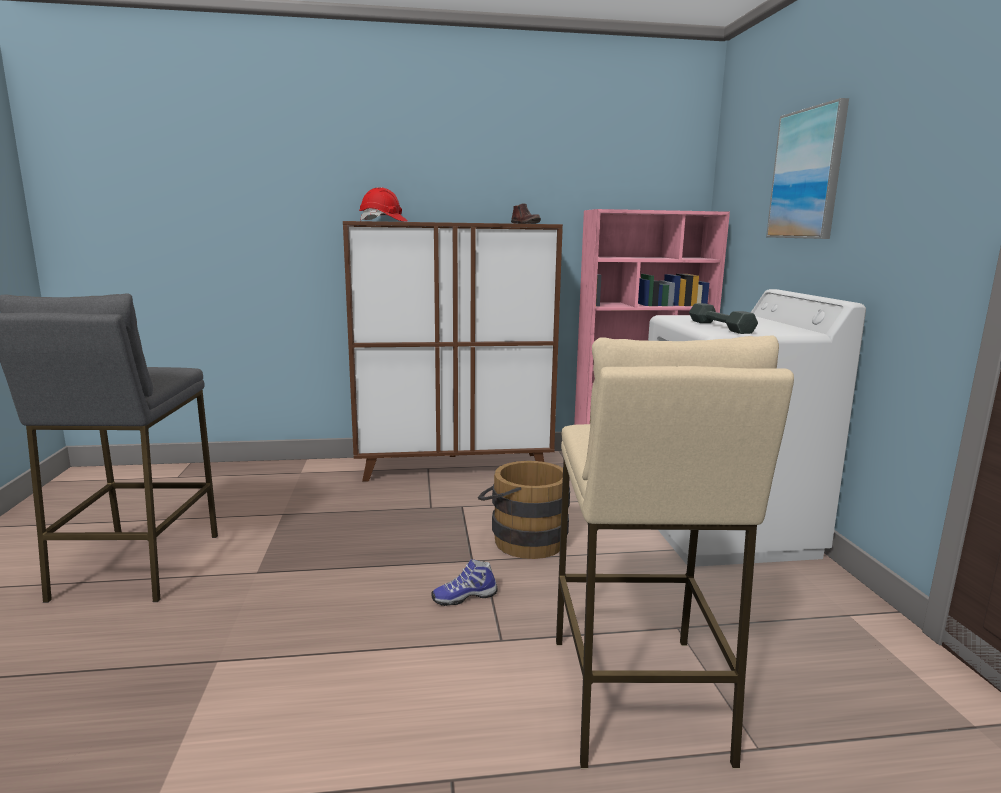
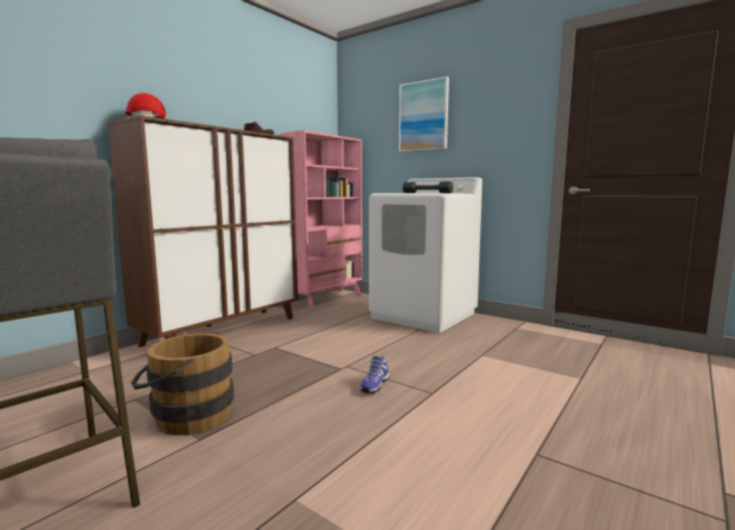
camera: 45 degrees left, 5 degrees down
(522, 540) = (346, 350): brown bucket -> brown bucket (186, 416)
(636, 697) = (522, 384): beige stool -> none

